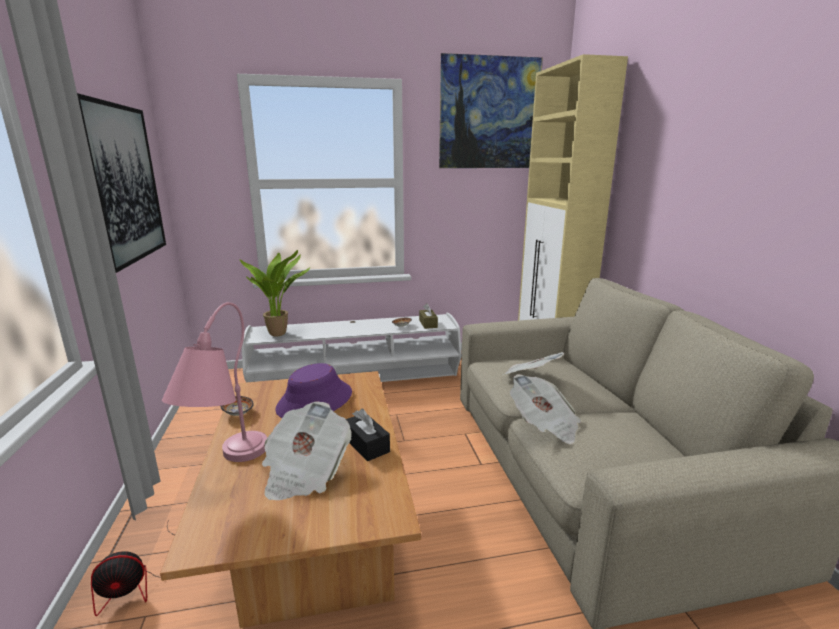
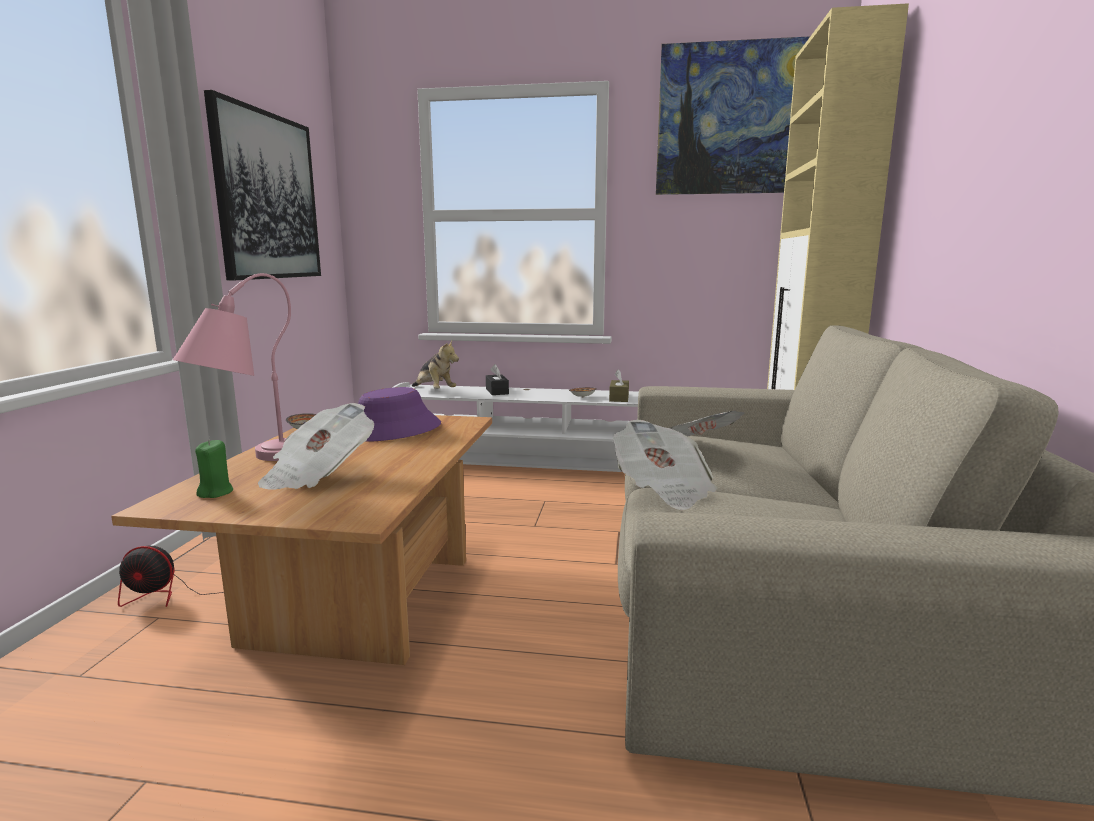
camera: 20 degrees right, 5 degrees down
(234, 516) = (216, 492): none -> green candle
(280, 333) = (434, 391): potted plant -> plush toy
(366, 445) = (406, 466): black tissue box -> black tissue box (497, 391)

